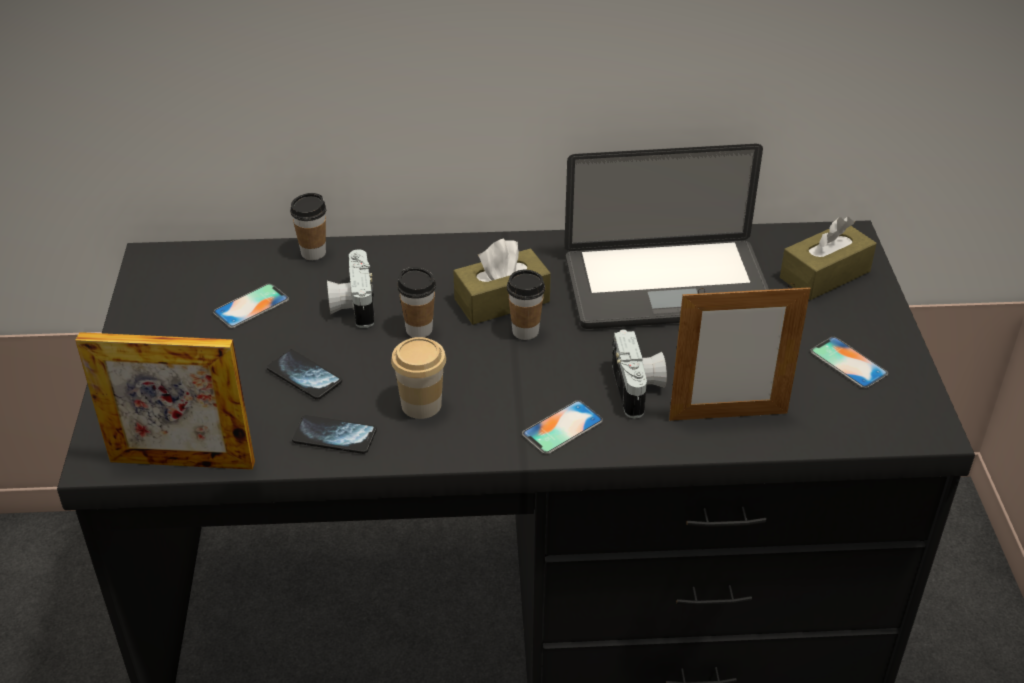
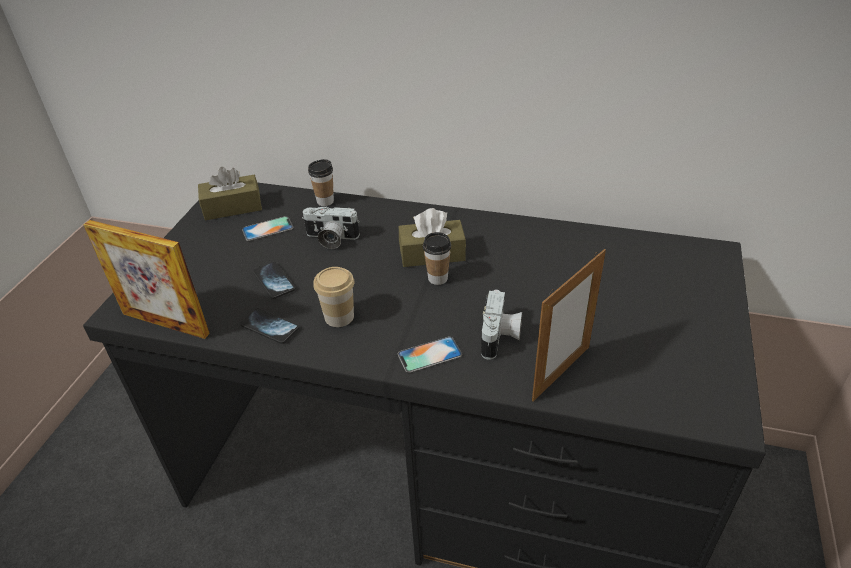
camera: 20 degrees right, 0 degrees up
(352, 305) = (331, 239): camera -> camera turned 90 degrees counterclockwise
(419, 329) = (365, 264): cup -> none
(667, 287) = (556, 265): laptop -> none
(728, 416) = (561, 373): picture frame -> picture frame turned 60 degrees counterclockwise
(825, 274) = (685, 277): brown tissue box -> brown tissue box (232, 207)
(848, 363) = (679, 350): phone -> none

